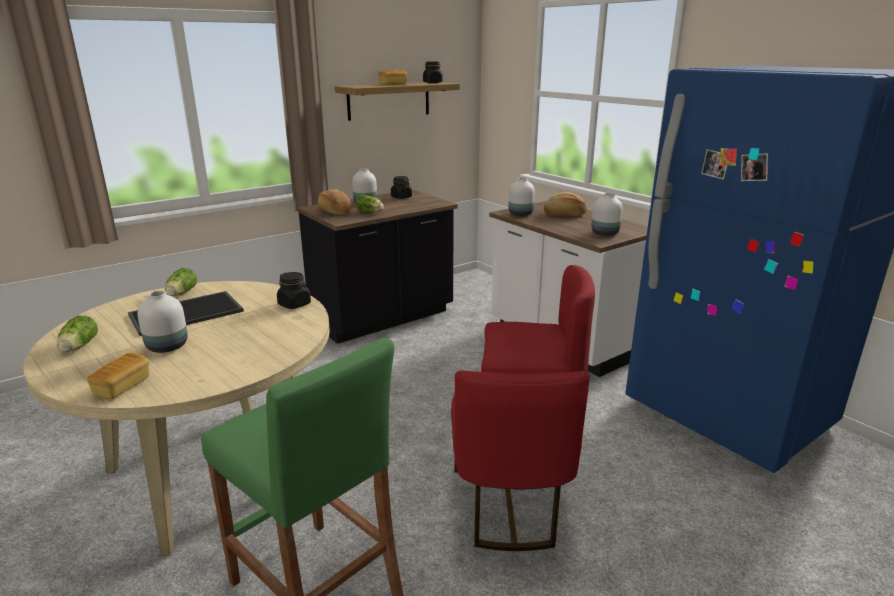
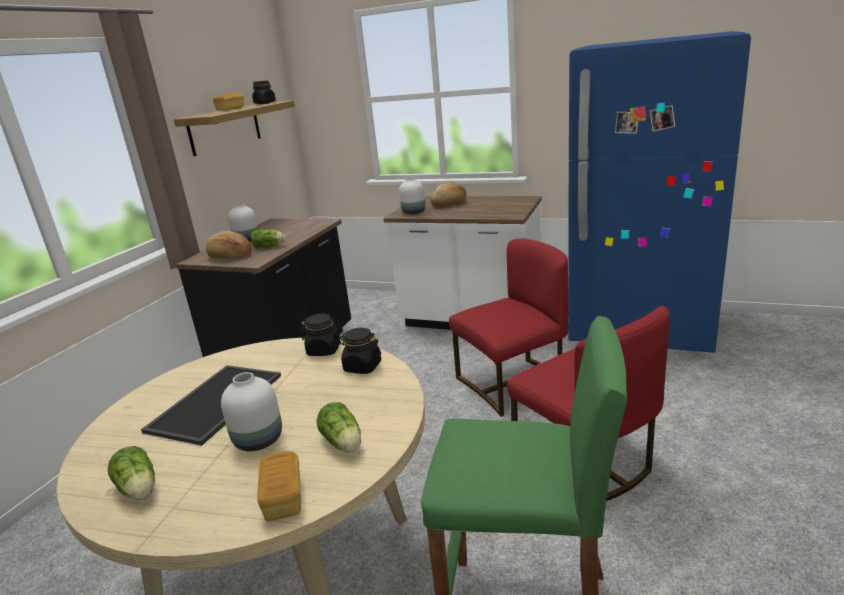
camera: 30 degrees left, 0 degrees up
(181, 293) = (169, 388): lettuce -> lettuce (343, 443)
(401, 197) = (274, 227): black jar -> black jar (362, 367)
(605, 233) = (508, 208): white vase -> none

